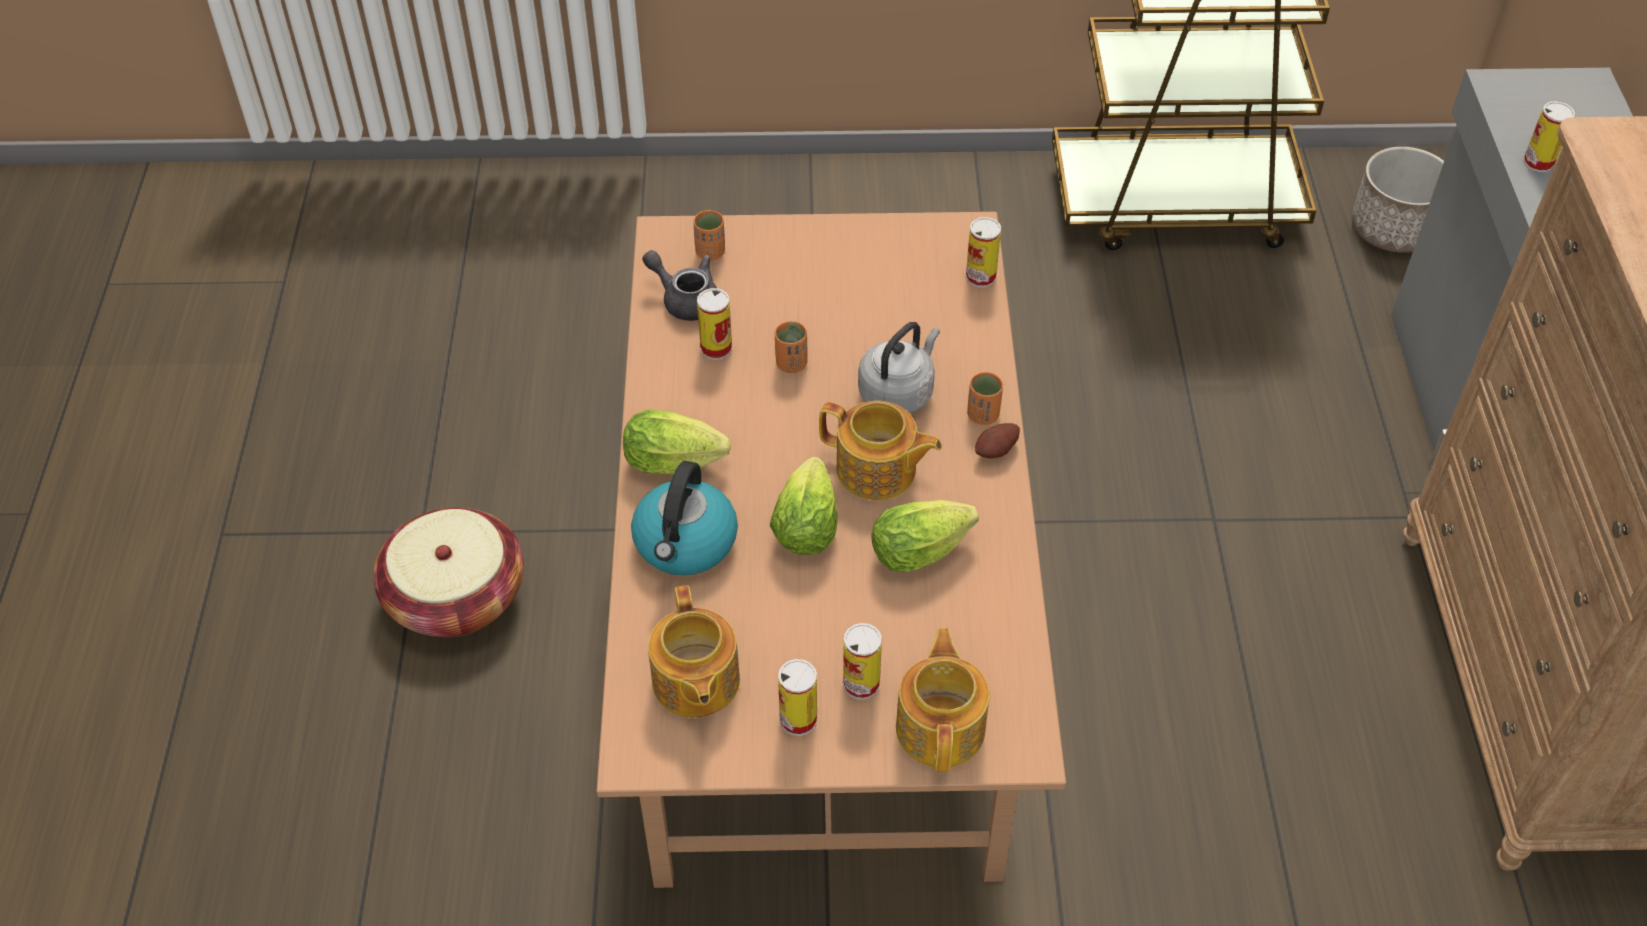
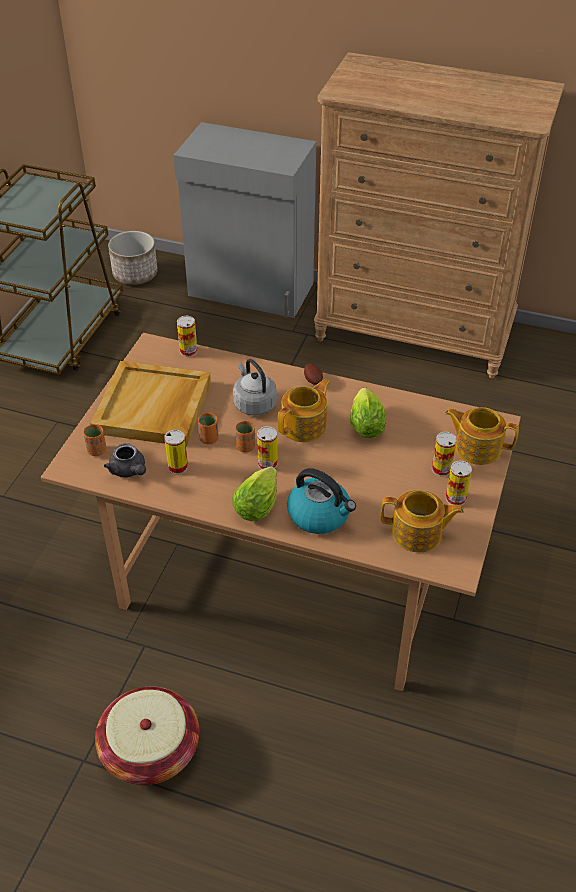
camera: 70 degrees left, 5 degrees down
(685, 299) = (129, 471): grey teapot -> grey teapot turned 90 degrees counterclockwise
(807, 523) = (327, 462): lettuce -> none
(829, 280) = (153, 407): none -> beige tray
(983, 415) = (286, 378): orange cup -> orange cup (245, 447)
(1538, 162) = (247, 158): can -> can (267, 463)

